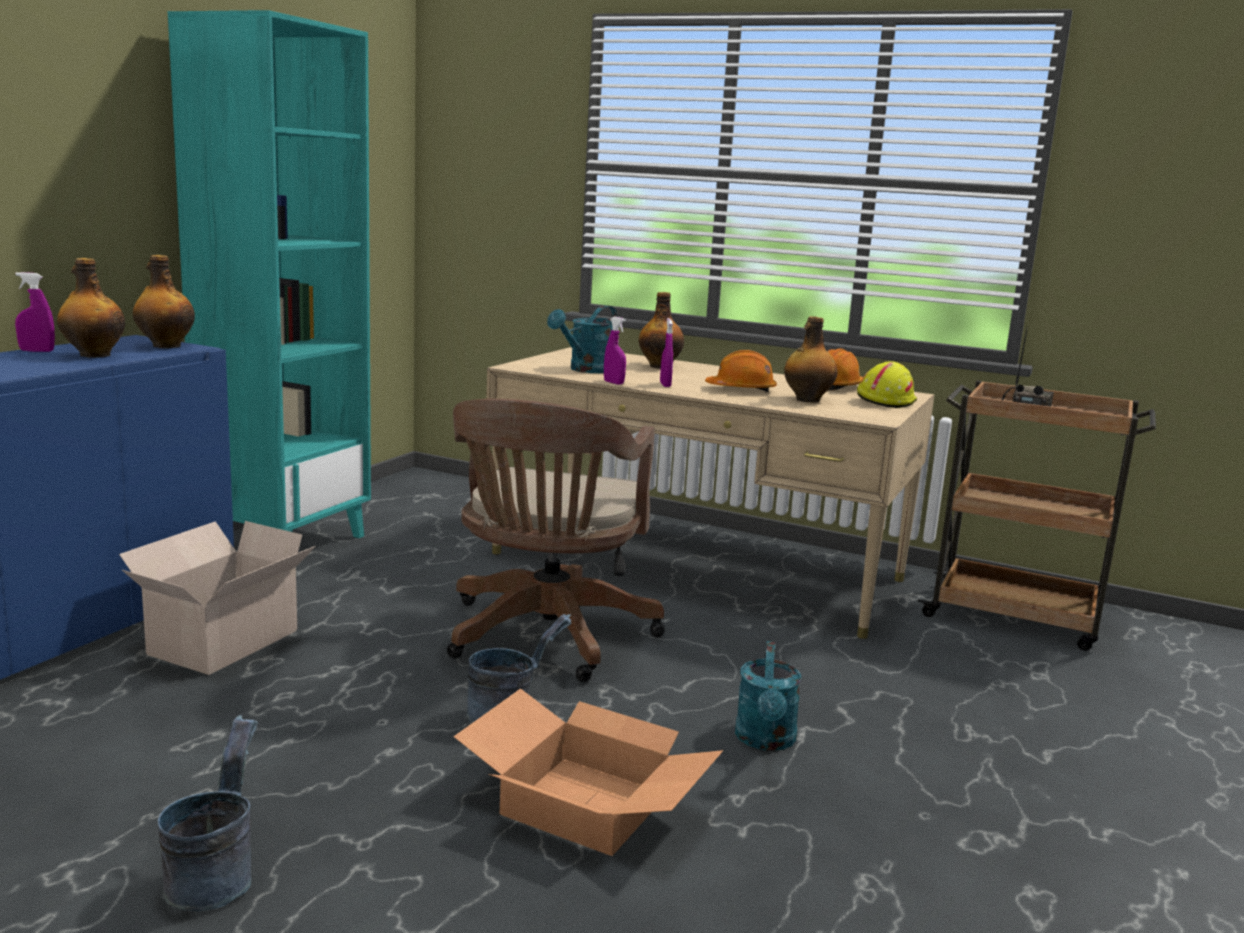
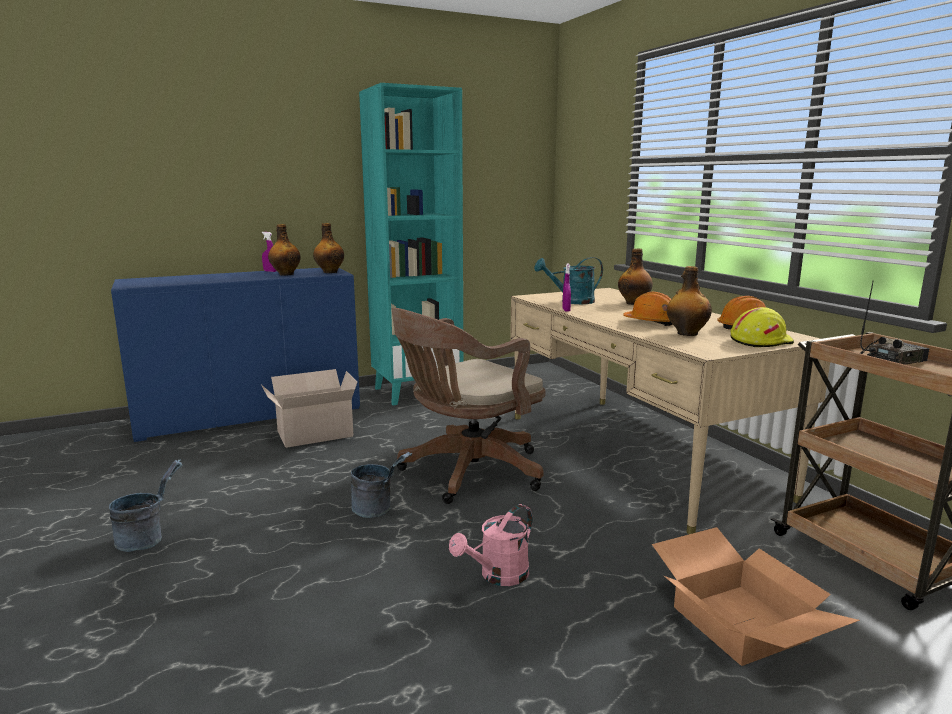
camera: 40 degrees right, 0 degrees up
(588, 803) = (339, 571): cardboard box -> cardboard box (743, 623)
(665, 385) = (600, 314): purple spray bottle -> none
(766, 741) = (498, 576): turquoise watering can -> pink watering can

